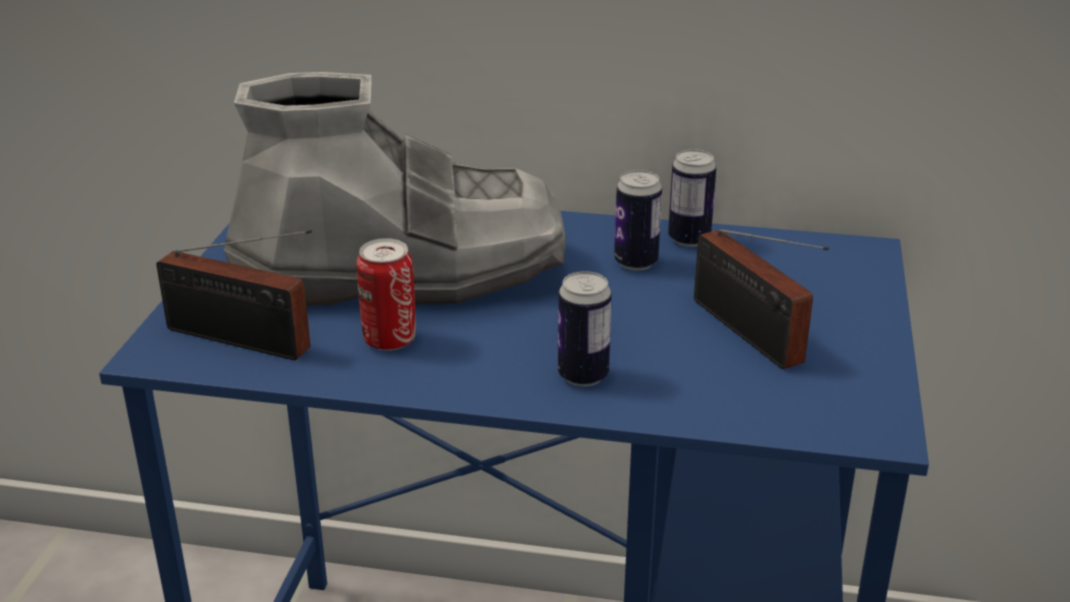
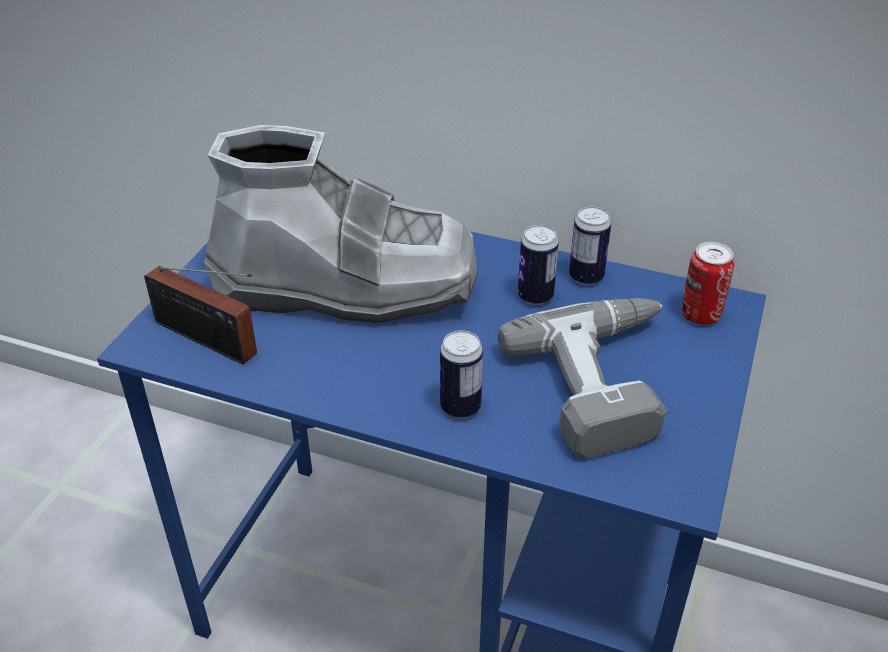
camera: 10 degrees right, 10 degrees up
(389, 340) = (319, 353): can -> can (700, 315)
(750, 335) = (608, 383): radio -> power drill

